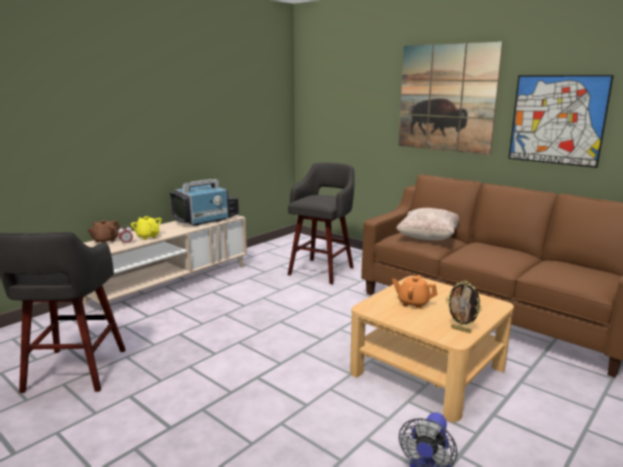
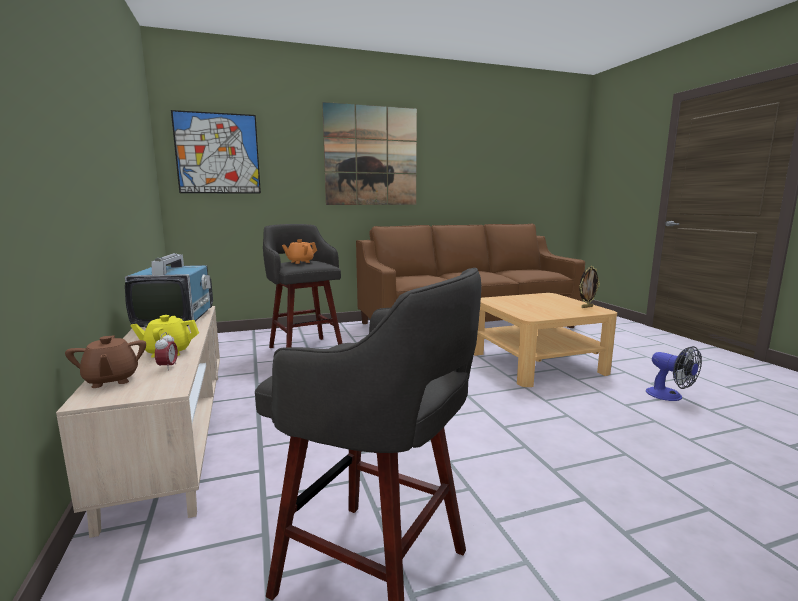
camera: 60 degrees left, 5 degrees down
(413, 303) = (531, 307): orange teapot -> orange teapot (300, 262)
(428, 238) = (423, 276): beige pillow -> none
(557, 120) = (460, 173): picture -> picture (217, 153)

